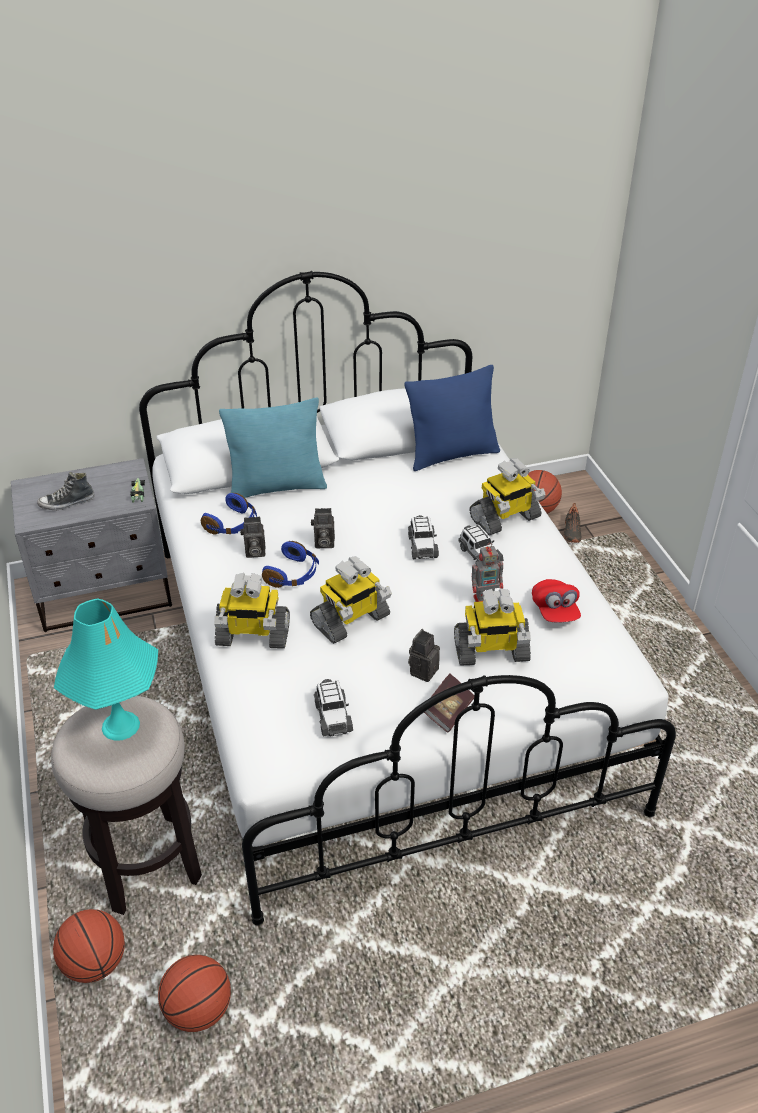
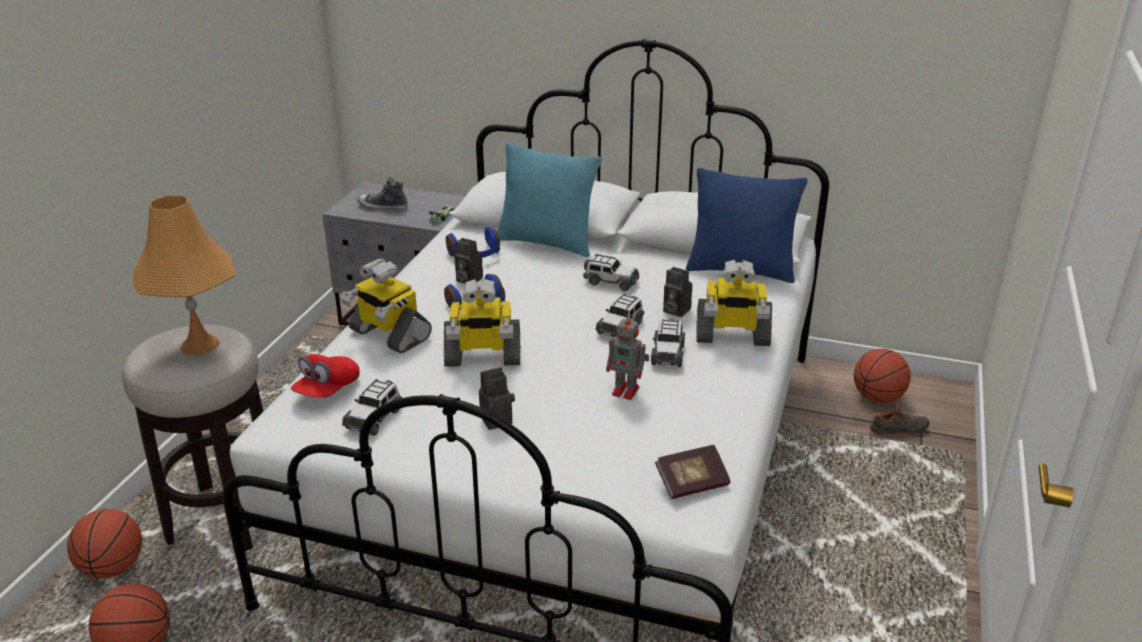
camera: 35 degrees right, 10 degrees down
(121, 725) = (200, 345): turquoise table lamp -> orange table lamp
(323, 543) = (533, 293): camera -> camera (674, 310)
(370, 506) = (611, 282): none -> toy car
(448, 711) = (477, 460): book -> book (692, 483)
(491, 651) = (579, 432): toy robot -> none
(555, 611) = (688, 427): red cap -> red cap (327, 390)
(571, 531) = (899, 430): black shoe -> black shoe turned 135 degrees counterclockwise

